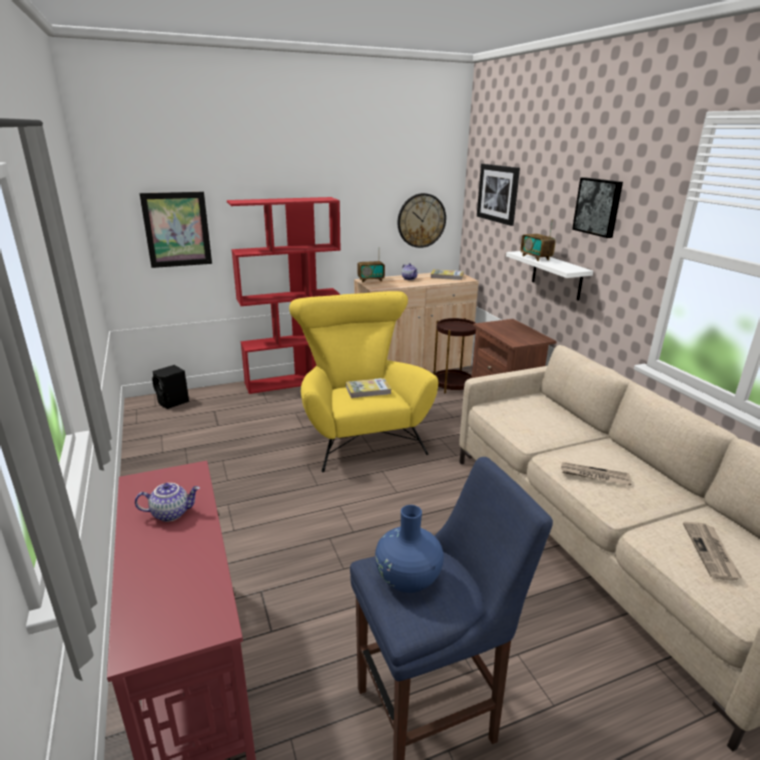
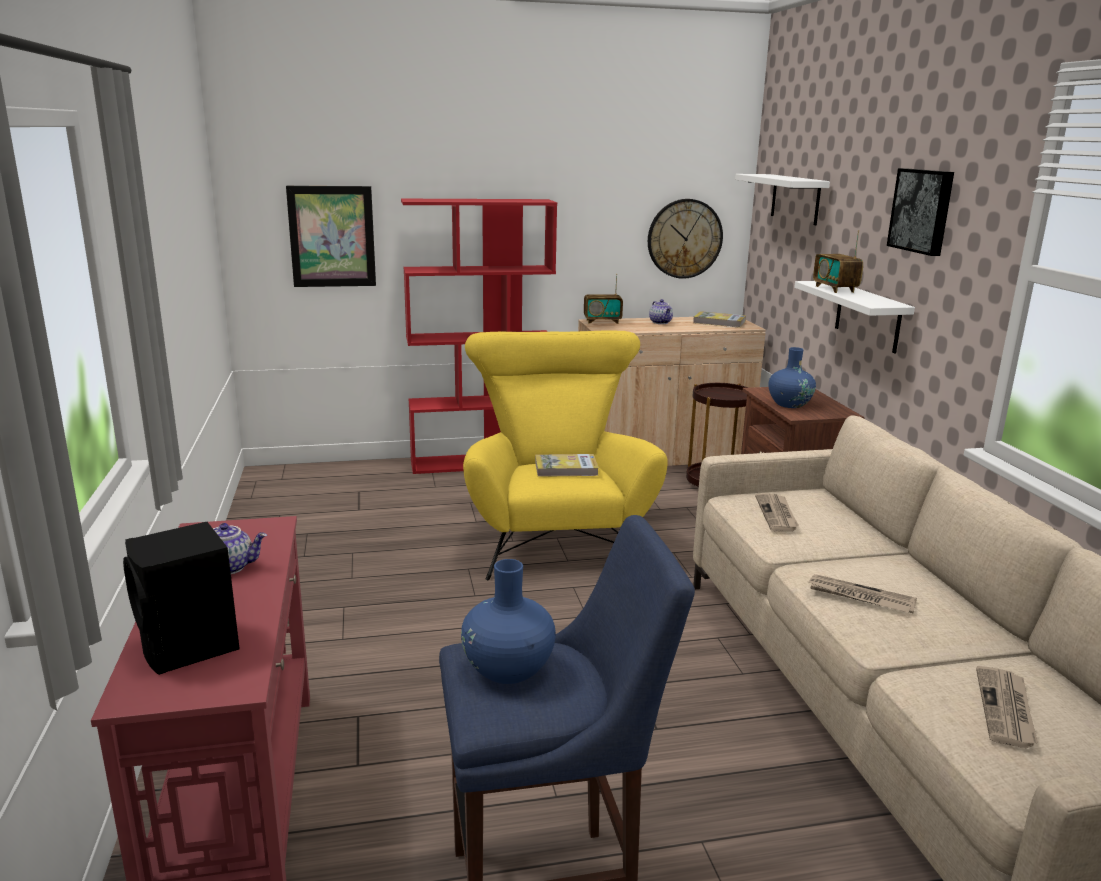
camera: 10 degrees right, 5 degrees down
(173, 402) = (307, 476): black speaker -> black speaker (189, 648)
(498, 193) = (795, 199): picture -> white shelf
(507, 334) = (789, 404): none -> blue vase
(521, 416) = (777, 514): none -> newspaper

